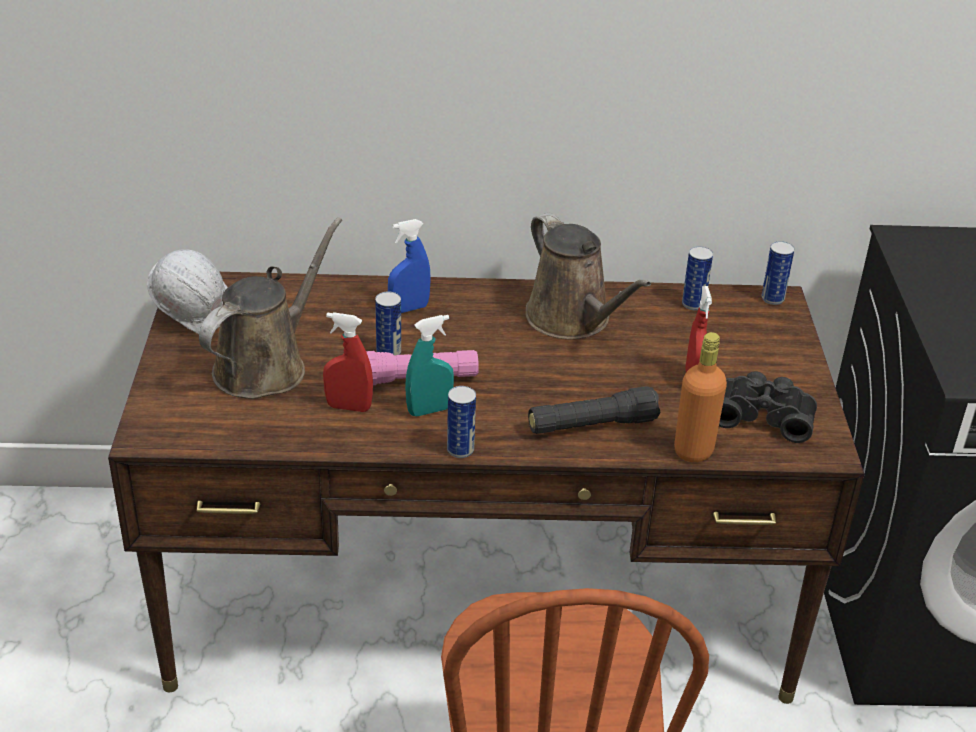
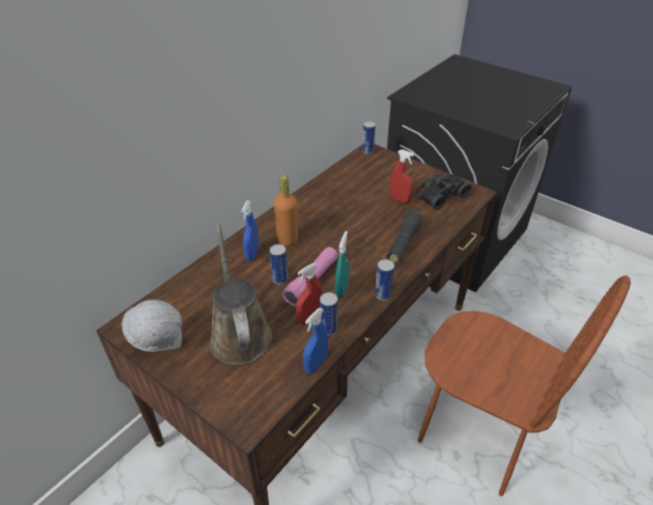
camera: 50 degrees left, 5 degrees up
(278, 447) = (316, 364): none -> blue spray bottle
(573, 320) = (321, 208): brown watering can -> none
(693, 304) = (348, 171): can -> can (328, 329)
(693, 450) = (447, 225): orange bottle -> orange bottle (287, 240)

